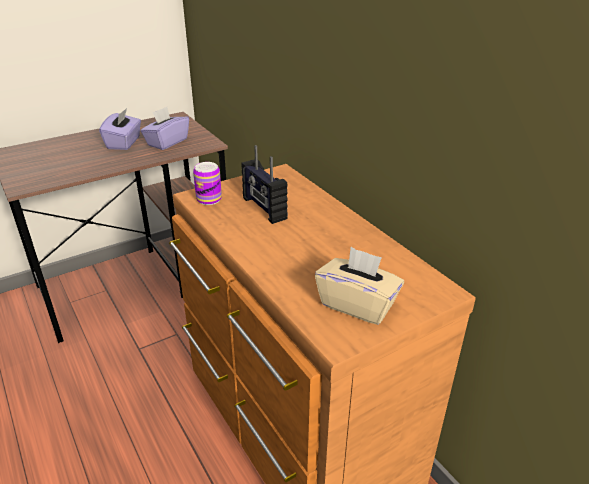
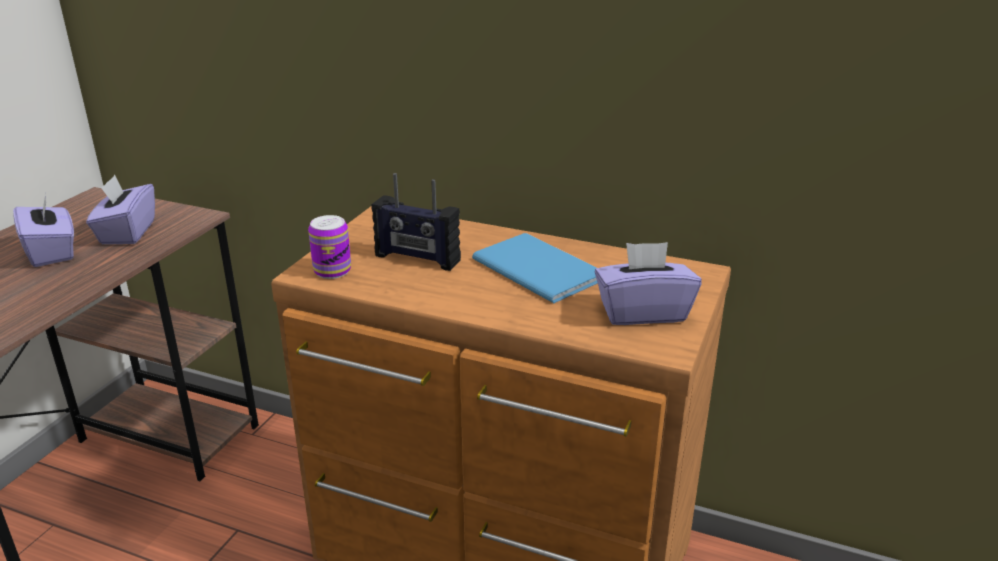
camera: 35 degrees left, 5 degrees down
(329, 242) = (537, 267): none -> blue book
(357, 304) = (642, 312): beige tissue box -> purple tissue box

